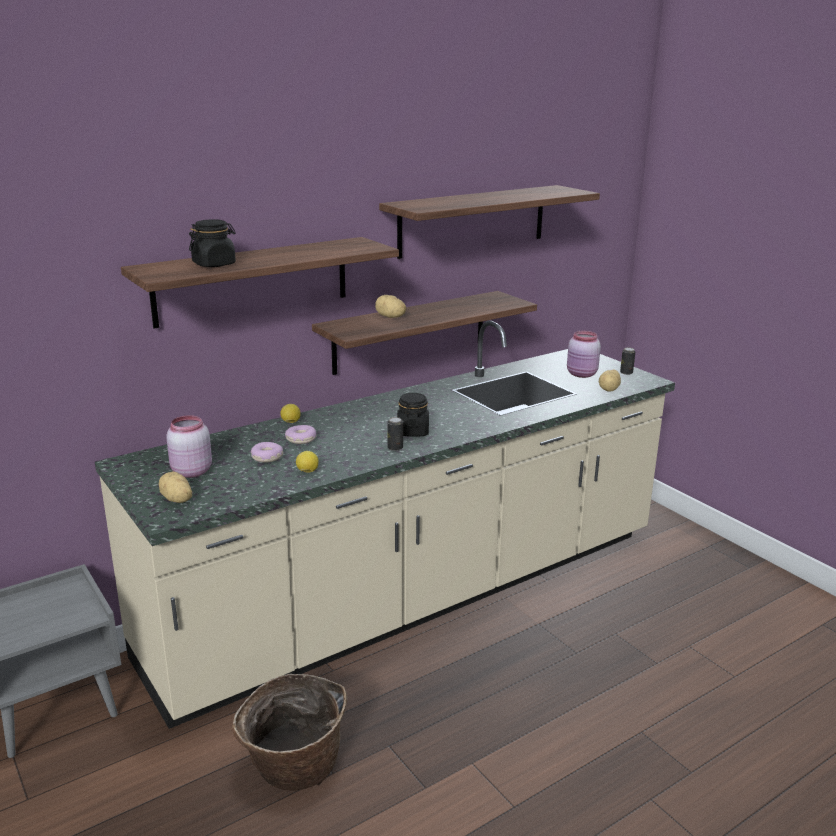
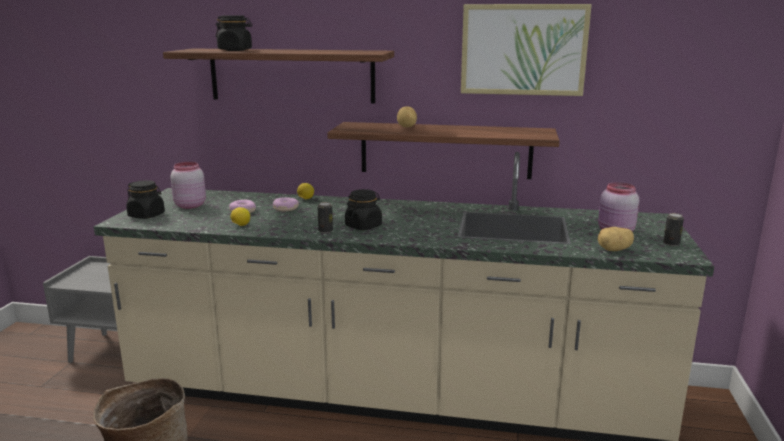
camera: 45 degrees right, 5 degrees down
(176, 500) = (147, 215): potato -> black jar
(473, 220) = (523, 49): shelf -> picture

